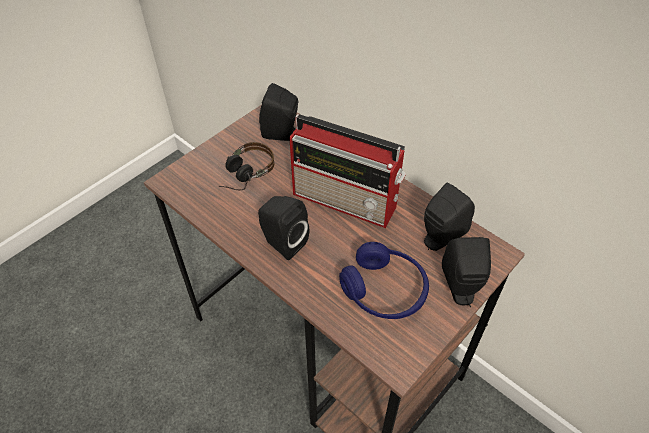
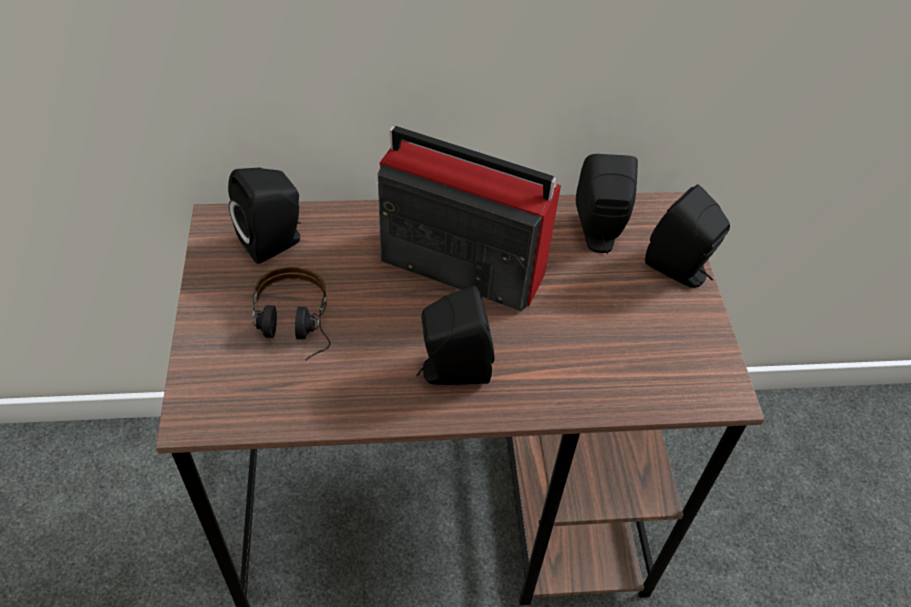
camera: 50 degrees left, 0 degrees up
(347, 200) = (458, 265): radio -> radio turned 135 degrees counterclockwise
(384, 291) = (620, 331): blue headphones -> none

